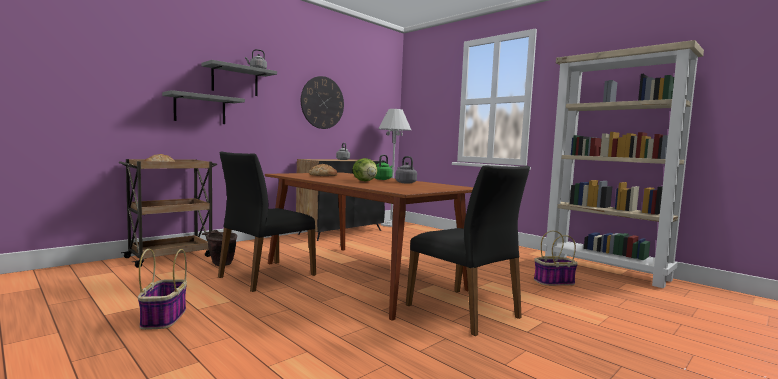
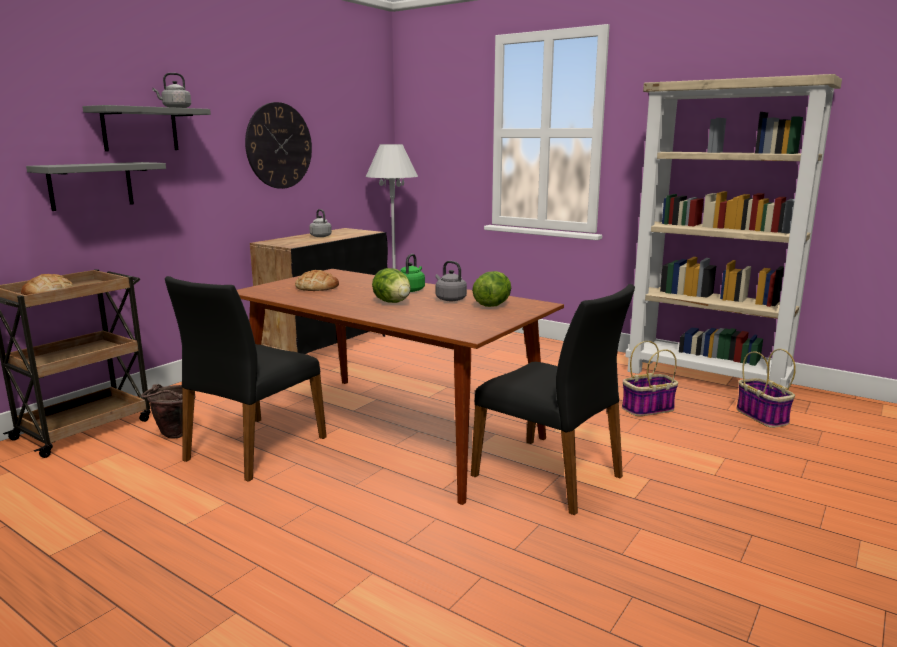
camera: 10 degrees left, 10 degrees up
(164, 318) = (144, 548): basket -> basket (763, 416)
(432, 185) = (492, 305): none -> lettuce

